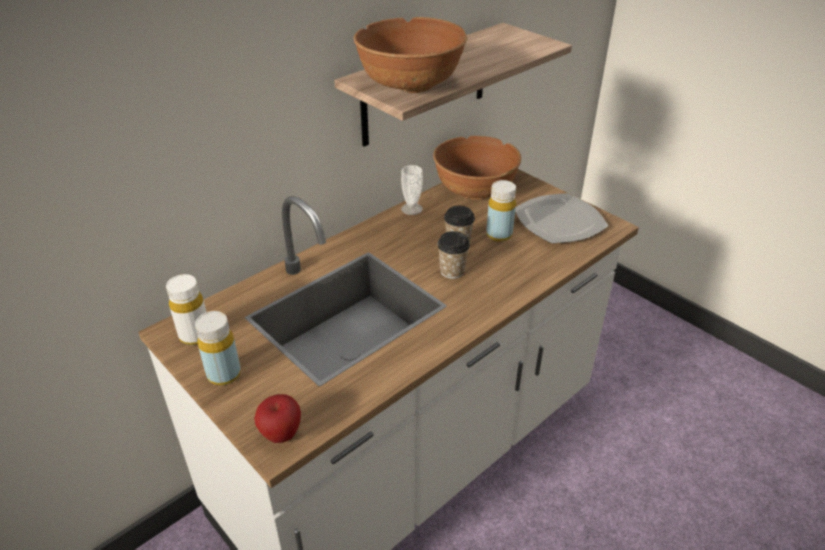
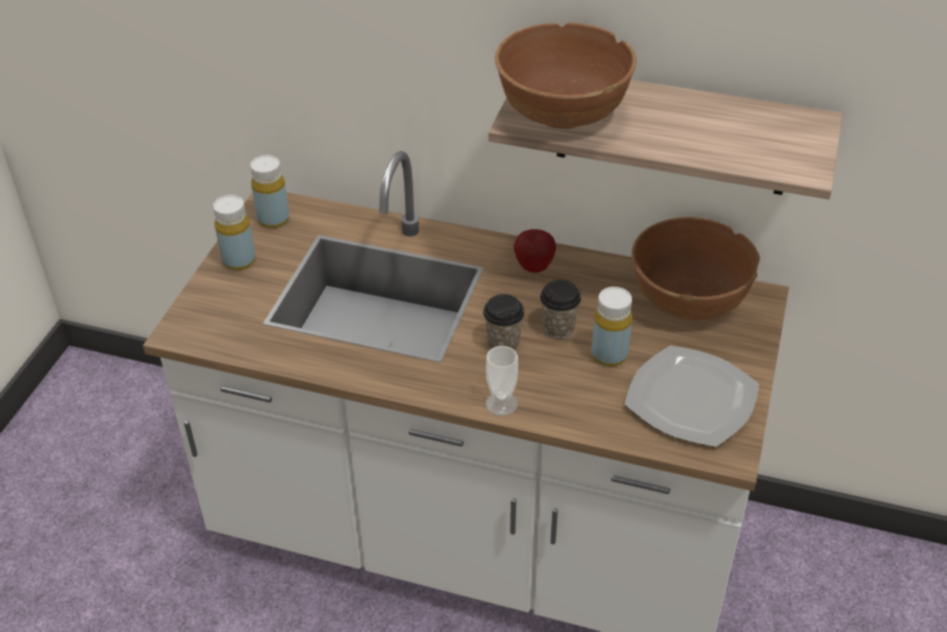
camera: 60 degrees right, 5 degrees up
(195, 335) = (273, 219): white bottle -> yellow bottle
(281, 434) = (192, 328): apple -> apple (534, 267)
(412, 209) = (594, 264): cup -> cup (501, 404)

